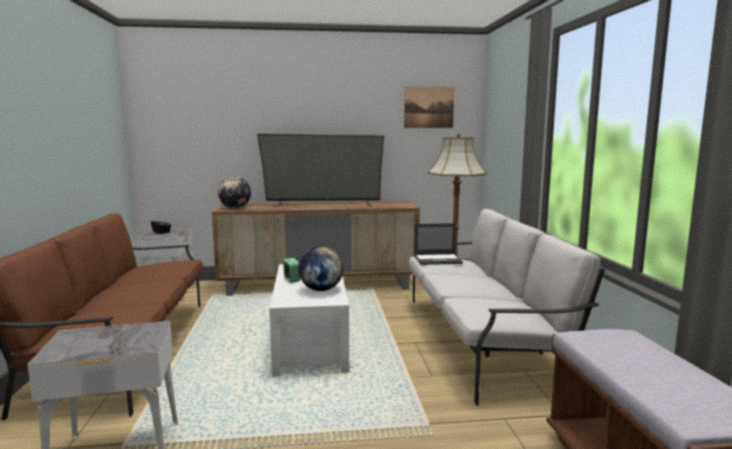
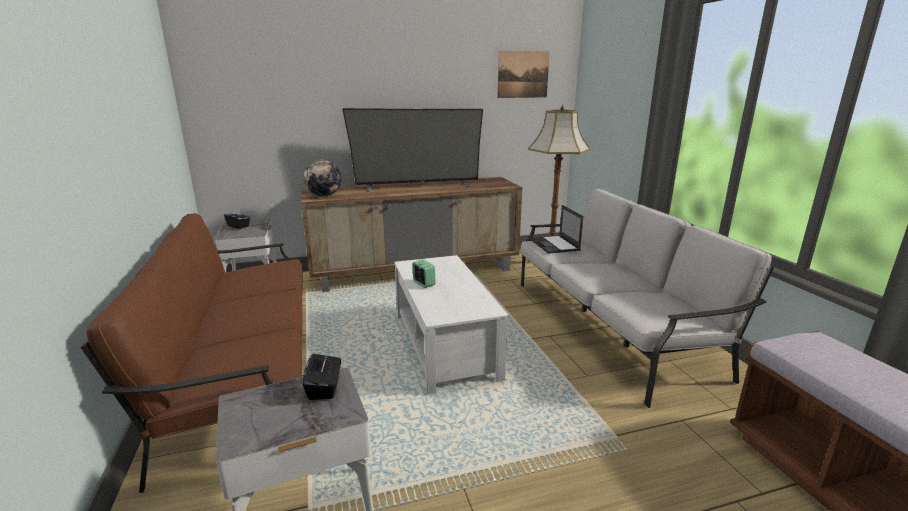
camera: 10 degrees left, 10 degrees up
(141, 331) = (324, 388): none -> black tissue box
(321, 289) = (465, 295): globe -> none
(438, 259) = (555, 245): laptop -> laptop turned 90 degrees clockwise

